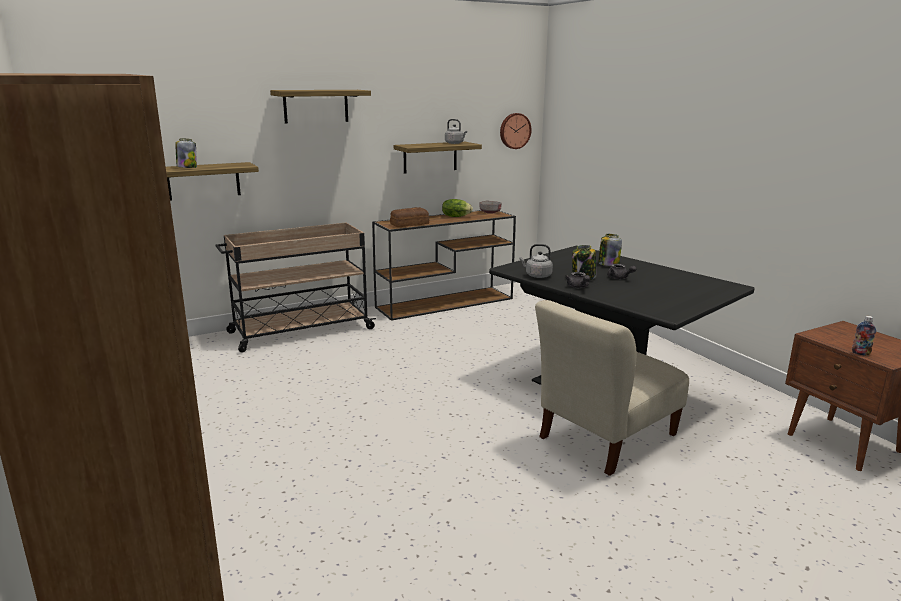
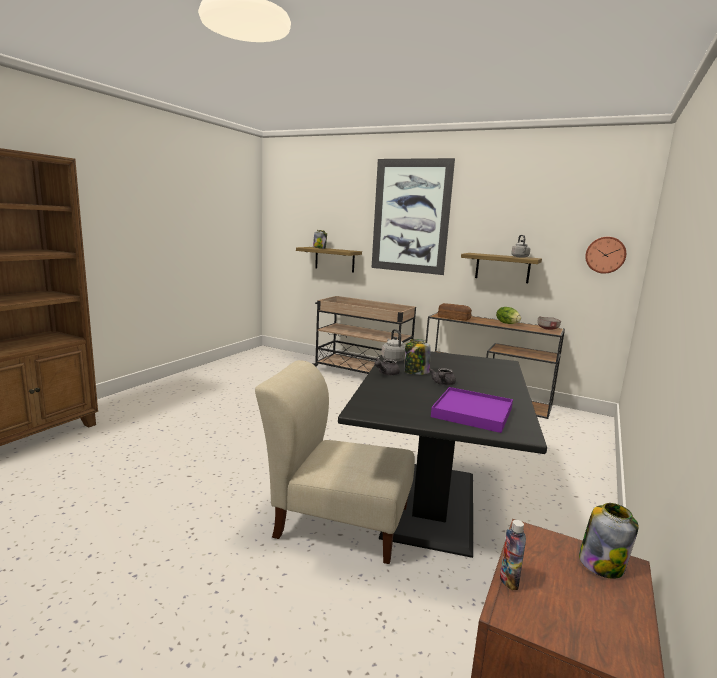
camera: 55 degrees right, 5 degrees down
(316, 106) = (410, 216): shelf -> picture
(608, 264) = (479, 376): jar -> jar (601, 563)
(689, 287) = (472, 413): none -> purple tray

